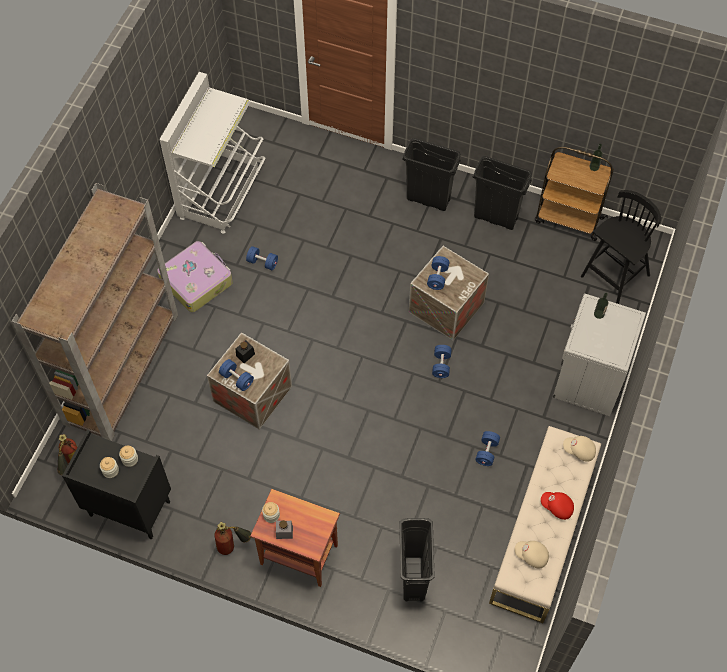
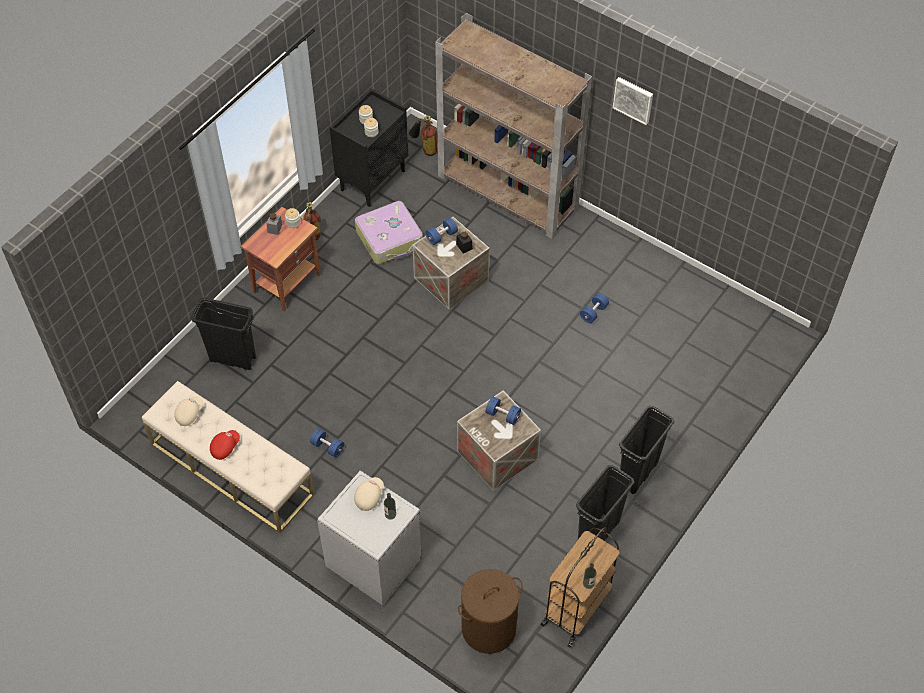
camera: 105 degrees right, 5 degrees down
(114, 150) = (633, 99): none -> picture
(196, 281) = (585, 258): suitcase -> suitcase (390, 239)
(223, 194) = (685, 295): white shoe rack -> none
(441, 365) = (432, 433): blue dumbbell -> none
(579, 451) = (272, 483): beige cap -> beige cap (369, 496)
(613, 277) = (488, 628): black stool -> brown laundry basket

